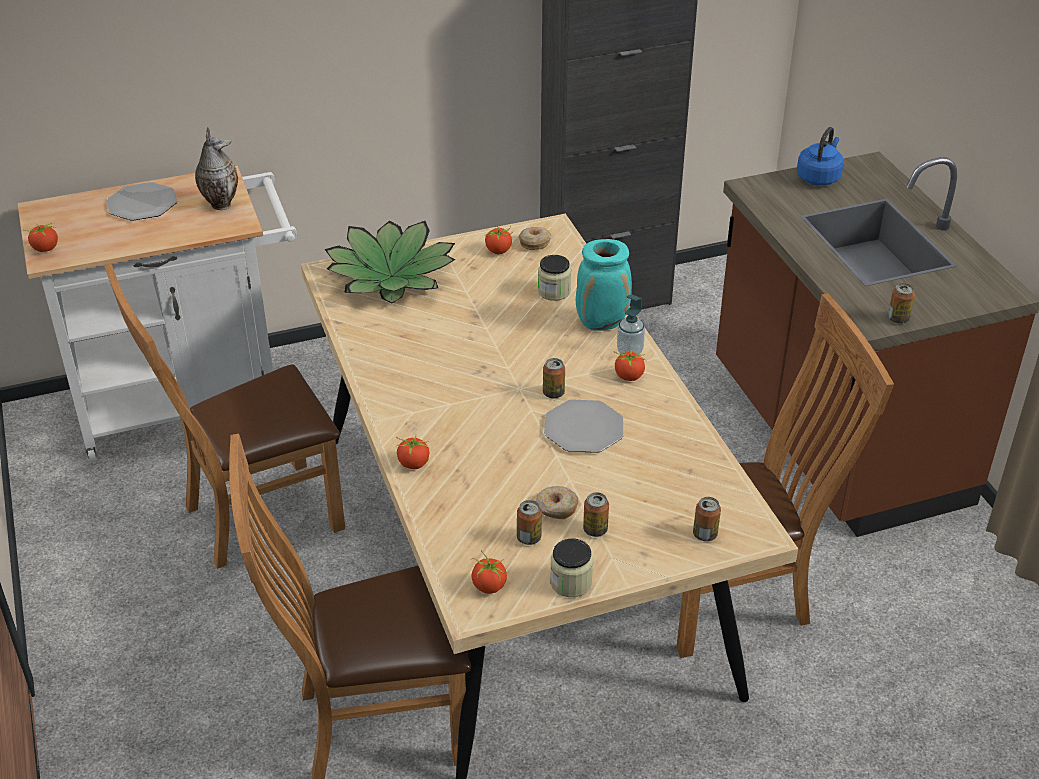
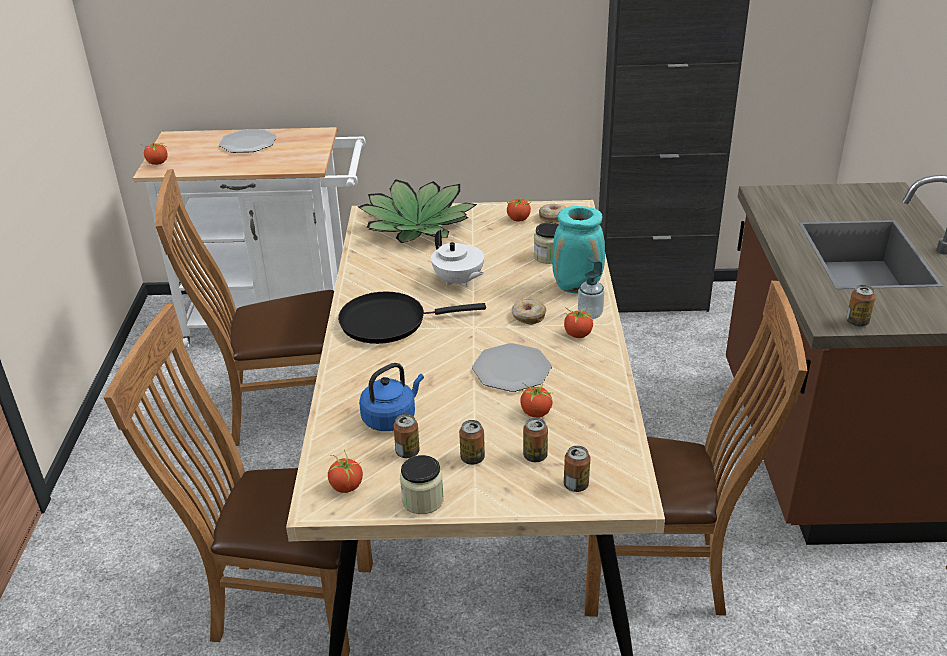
camera: 20 degrees right, 5 degrees down
(220, 204) = (305, 150): vase -> none
(413, 464) = (345, 370): tomato -> tomato (535, 413)
(427, 399) = (389, 322): none -> black frying pan
(475, 338) = (458, 281): none -> white teapot
(553, 393) = (501, 336): can -> can (535, 456)
(556, 508) = (447, 431): donut -> donut (528, 316)
(819, 177) = (833, 194): blue kettle -> blue kettle (391, 418)

